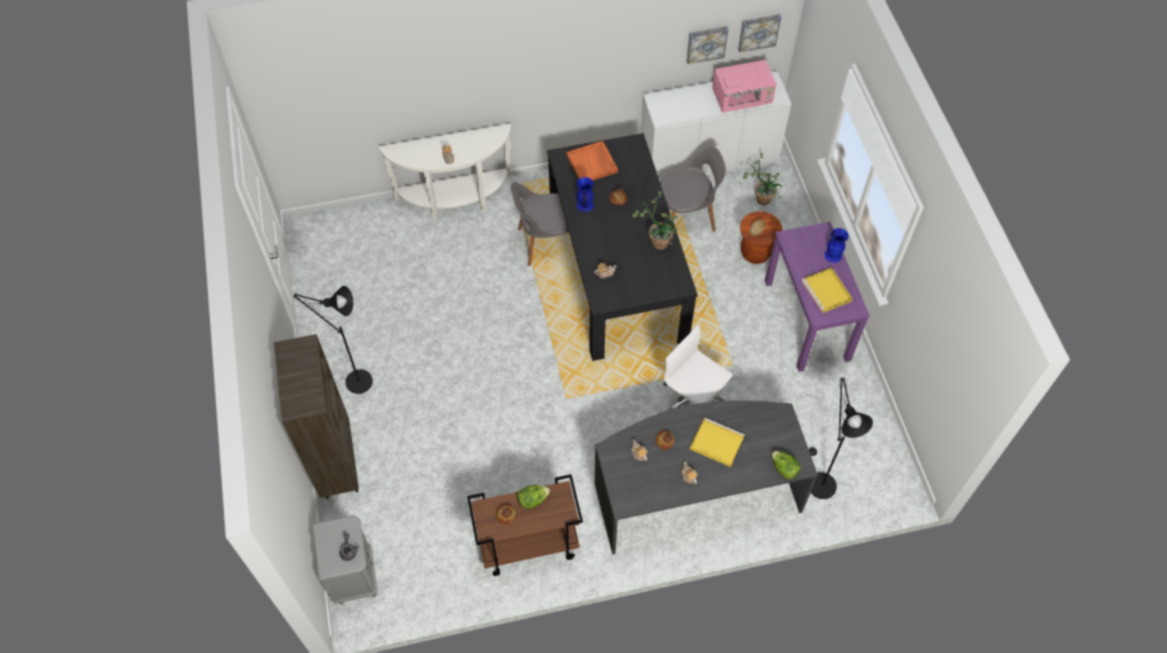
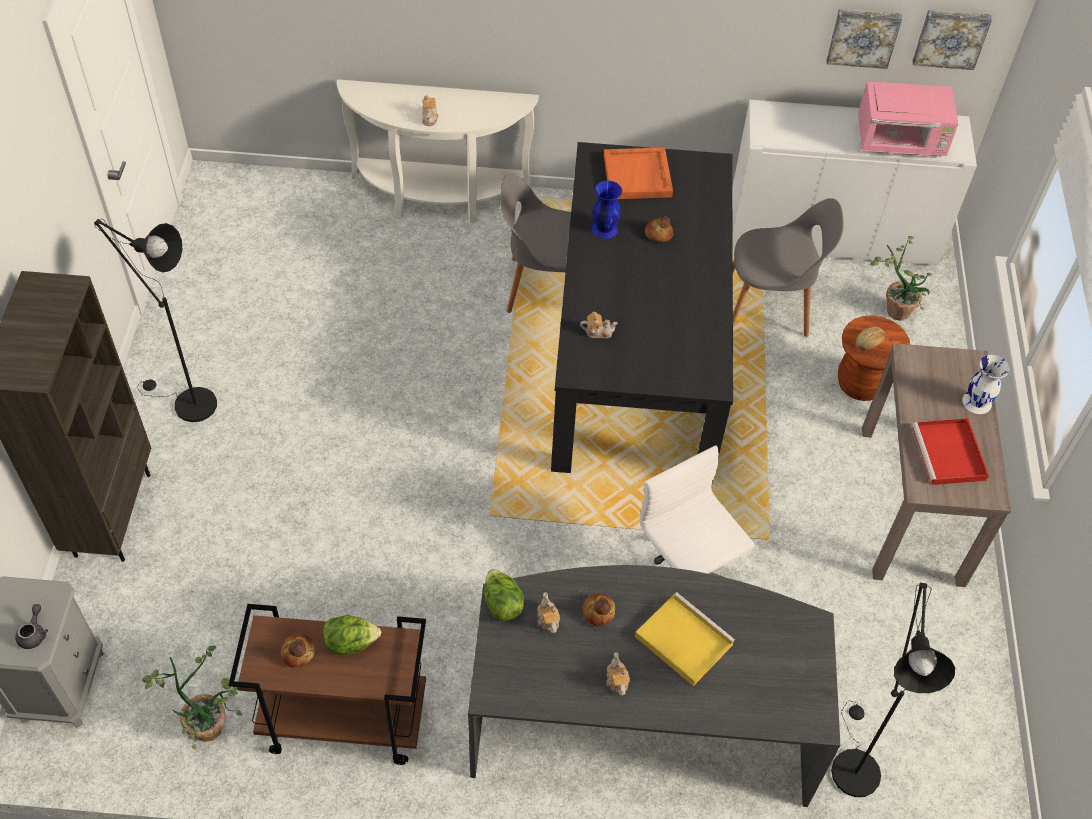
camera: 15 degrees right, 5 degrees down
(657, 239) = (698, 305): potted plant -> potted plant (208, 720)
(783, 469) = (784, 717): lettuce -> lettuce (502, 604)
(807, 320) = (912, 505): purple console table -> brown console table
(827, 292) = (949, 455): yellow tray -> red tray
(833, 255) = (977, 402): blue vase -> white vase

